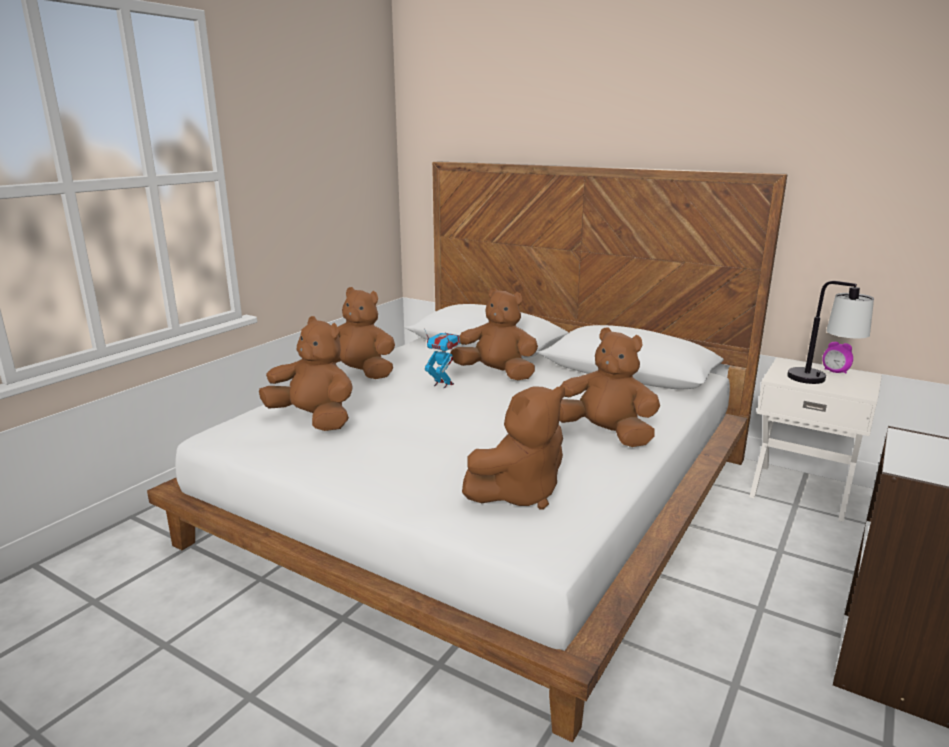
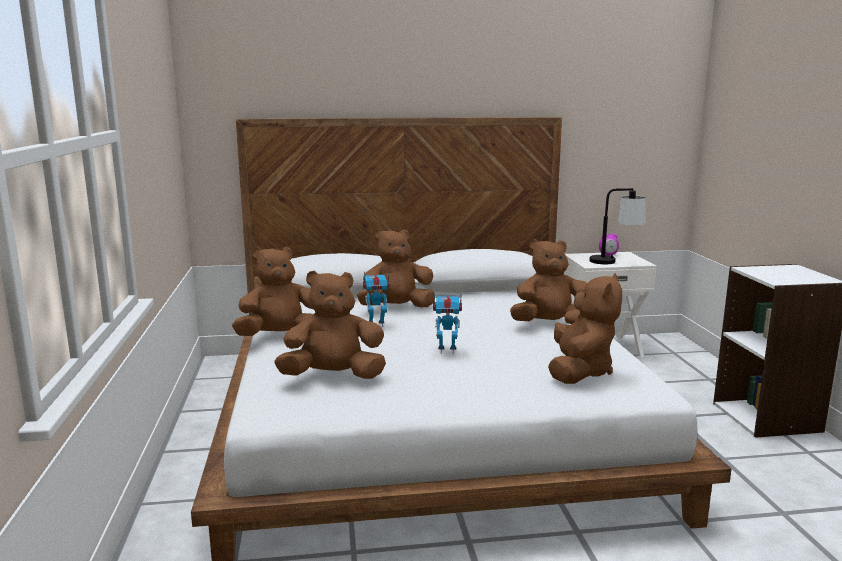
camera: 40 degrees left, 5 degrees down
(448, 427) = (447, 350): none -> toy robot

